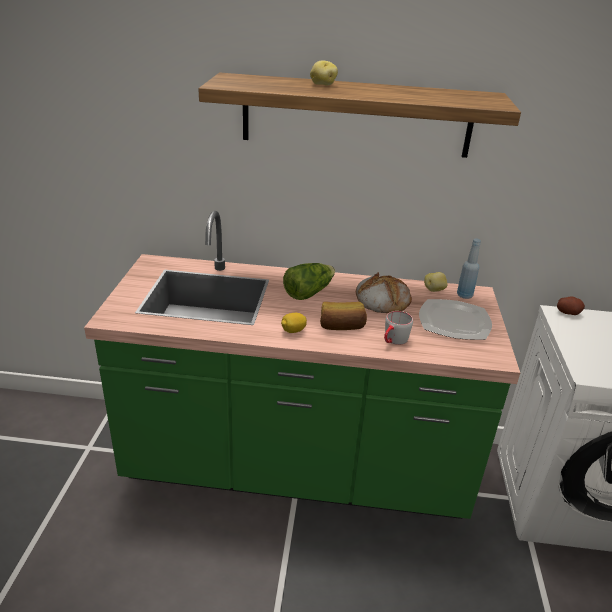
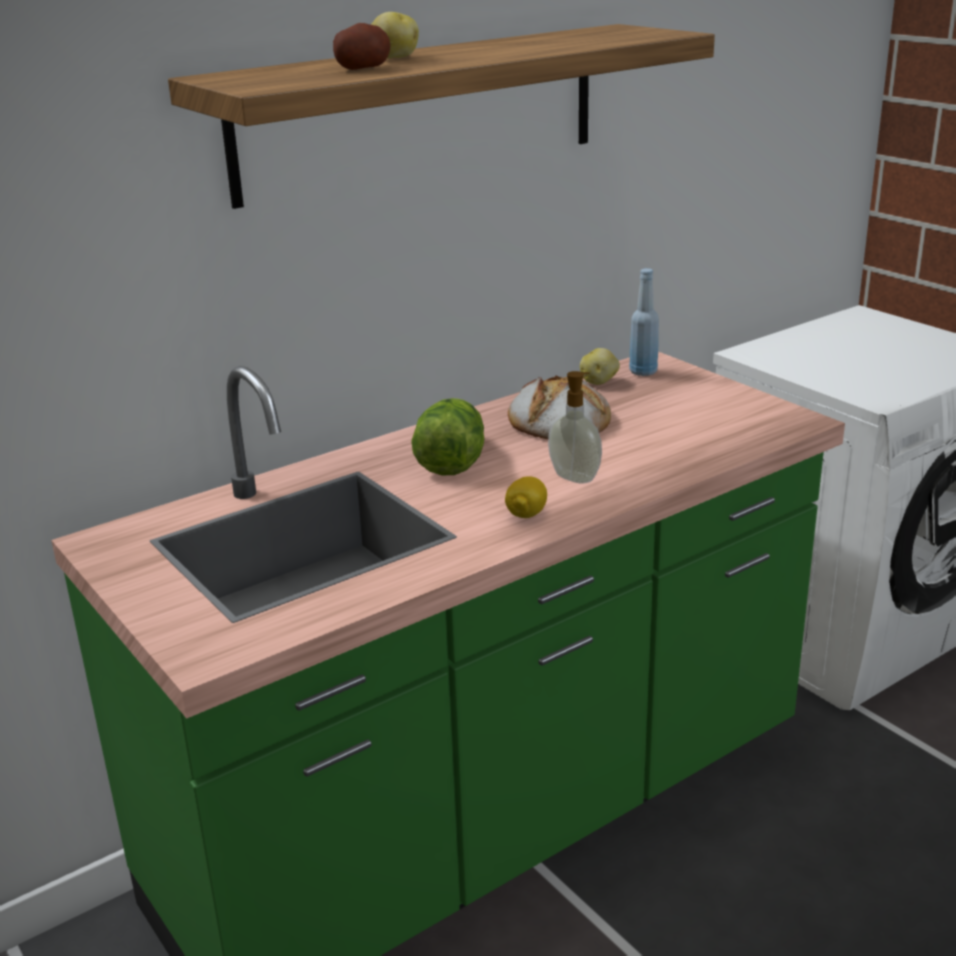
camera: 40 degrees left, 5 degrees down
(341, 326) = (575, 477): bread -> soap dispenser
(393, 341) = (665, 460): grey mug -> none
(453, 321) = (686, 406): plate -> none
(568, 312) = (754, 348): potato -> potato (363, 68)

